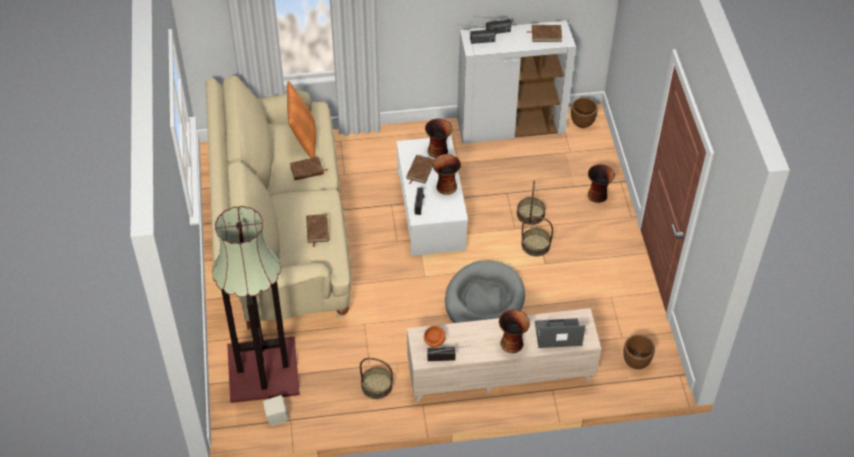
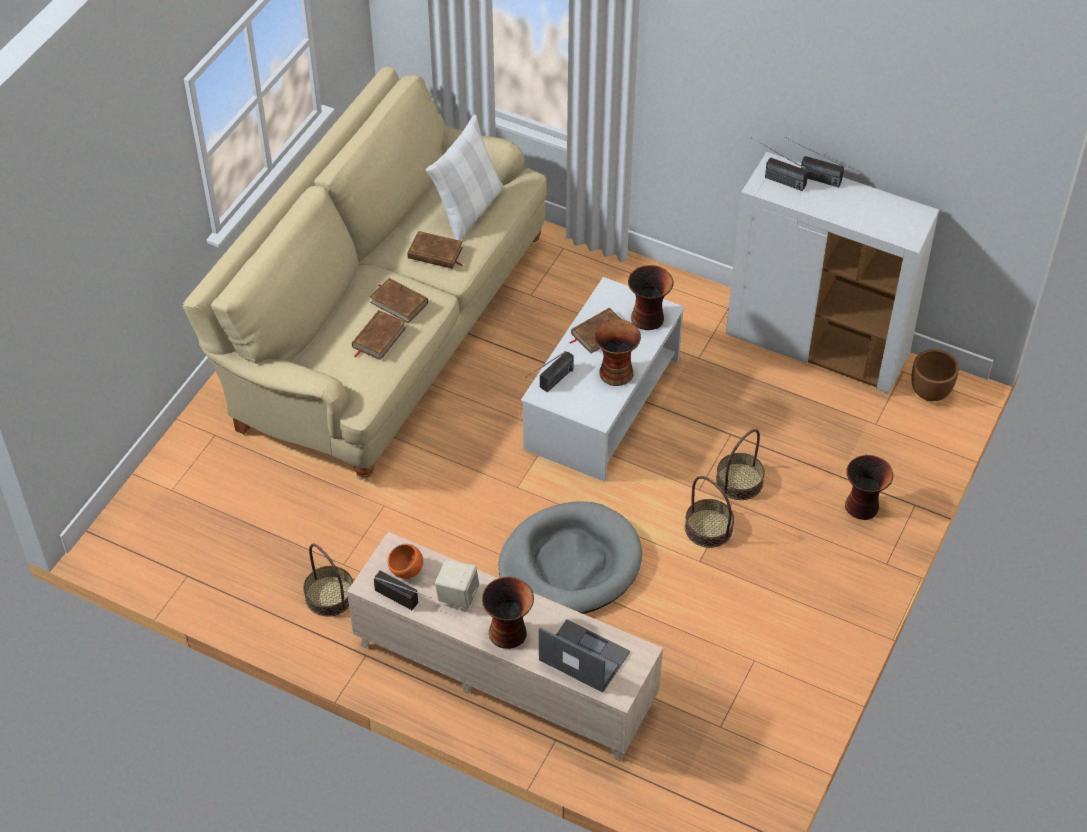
camera: 35 degrees right, 0 degrees up
(262, 369) = (209, 491): floor lamp -> none
(276, 417) = (173, 562): beige speaker -> beige speaker (457, 596)
(303, 139) = (468, 210): orange pillow -> white pillow
(546, 35) = (888, 216): brown book -> brown book (399, 302)
(636, 362) = (710, 774): brown planter -> none

